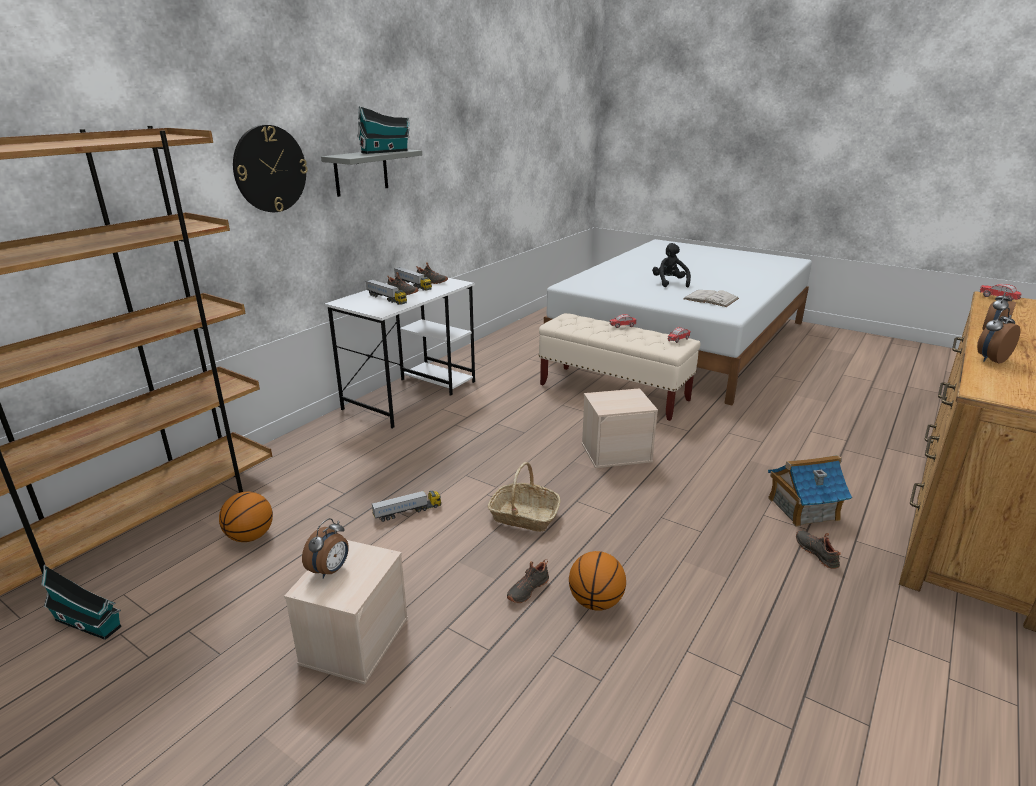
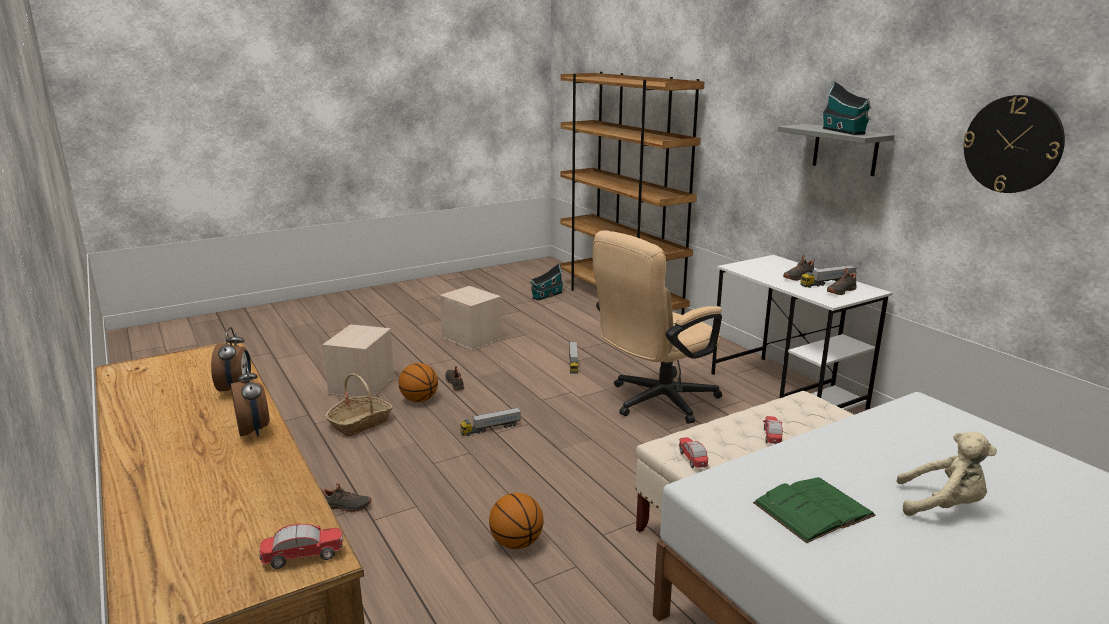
camera: 115 degrees right, 5 degrees down
(250, 536) = (587, 323): basketball -> basketball (516, 542)
(270, 169) = (762, 124): wall clock -> wall clock (1012, 144)
(330, 570) = (475, 293): alarm clock -> none
(386, 299) = (777, 271): toy truck -> toy truck (491, 428)
(476, 445) = (655, 402): none -> beige office chair
(524, 516) = (529, 398): basket -> basket (360, 423)
(616, 452) = (590, 467): beige storage box -> beige storage box (362, 385)
(669, 283) = (942, 505): black plush toy -> beige plush toy
(711, 299) = (813, 509): white book -> green book
(802, 509) = (397, 535): toy house -> none

